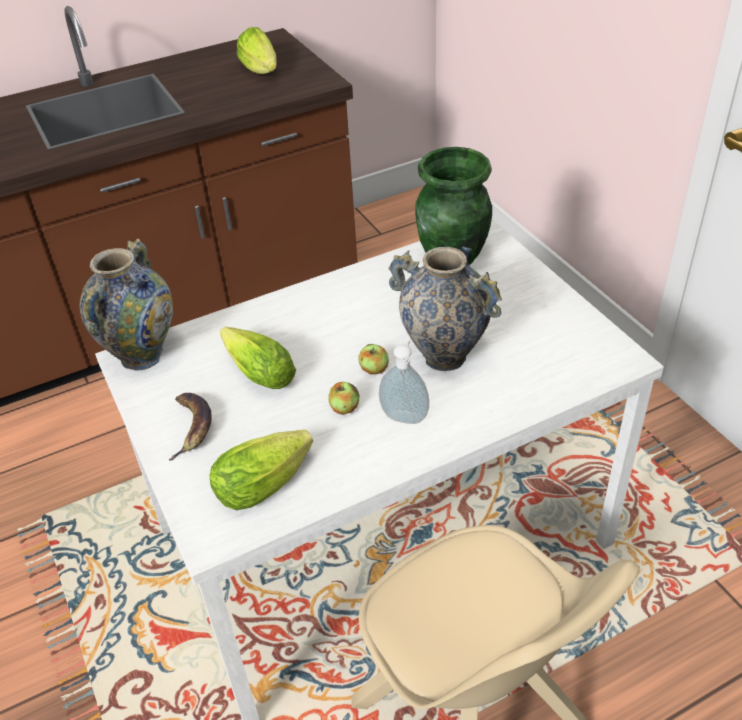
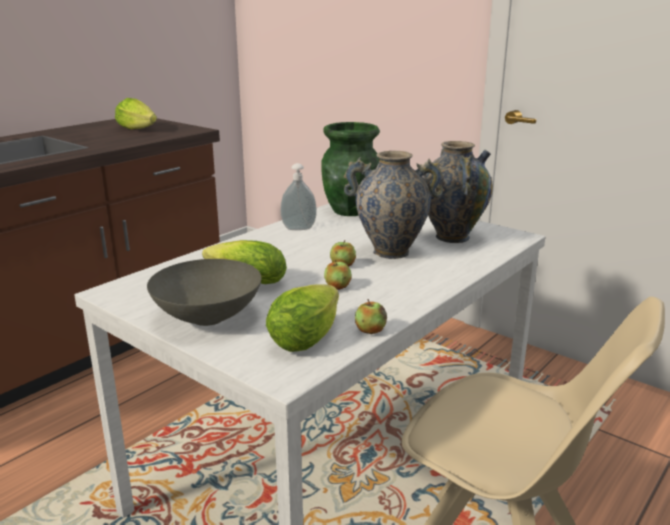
camera: 25 degrees left, 20 degrees down
(142, 356) = (125, 288): vase -> vase (452, 237)
(192, 427) = (209, 318): banana -> grey bowl
(331, 492) = (370, 330): none -> apple
(405, 416) = (391, 283): soap dispenser -> soap dispenser (298, 228)

